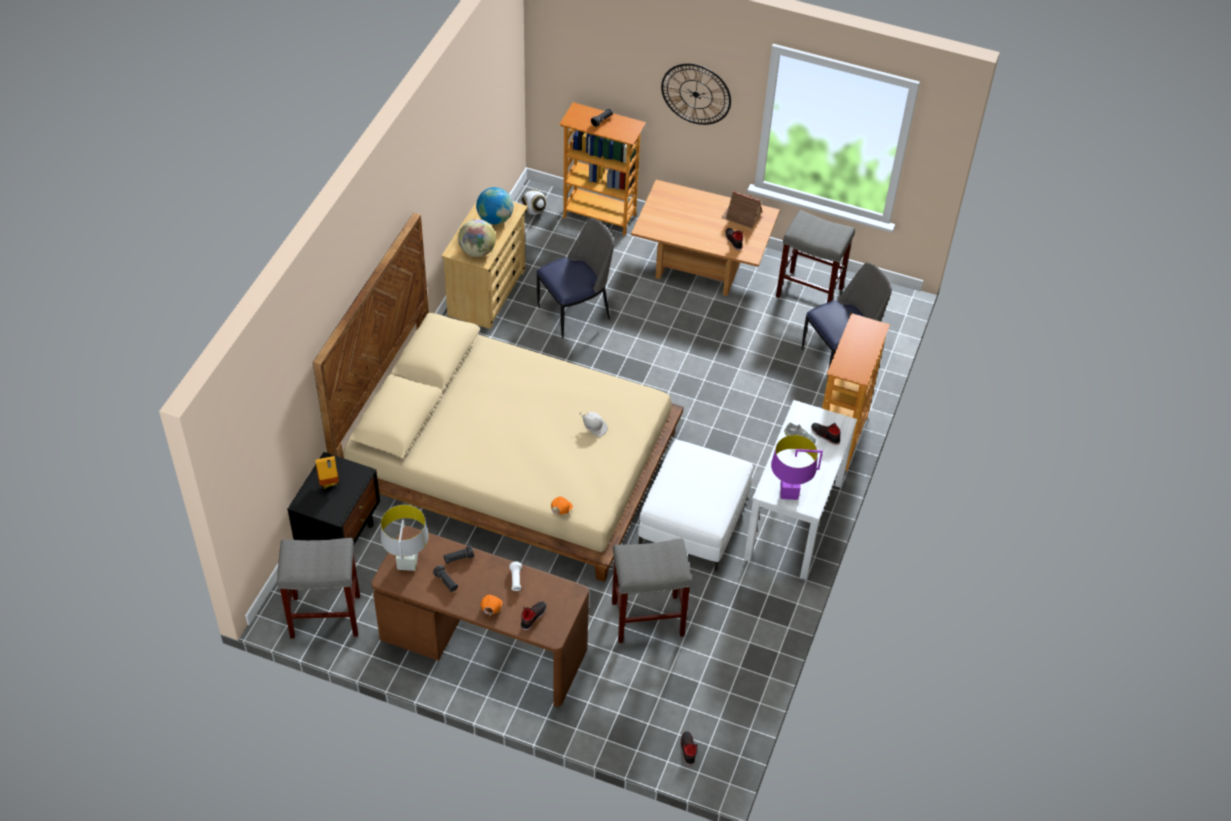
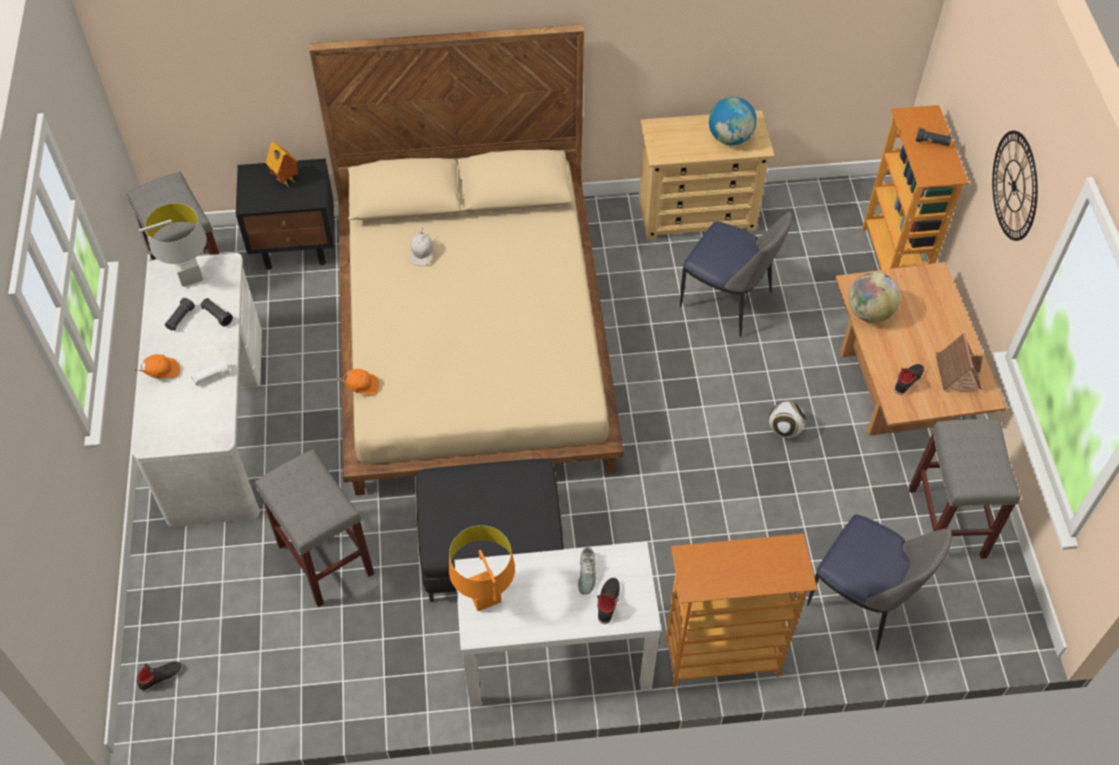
camera: 65 degrees right, 5 degrees up
(477, 251) = (669, 144): globe -> globe (869, 312)
(483, 646) = (216, 423): brown desk -> white desk
(533, 211) = (849, 199): football -> football (784, 429)
(533, 616) = (168, 414): black shoe -> none
(594, 427) = (503, 367): white cap -> white cap (422, 254)
(693, 521) = (492, 547): white ottoman -> black ottoman
(789, 493) = (484, 598): purple table lamp -> orange table lamp

